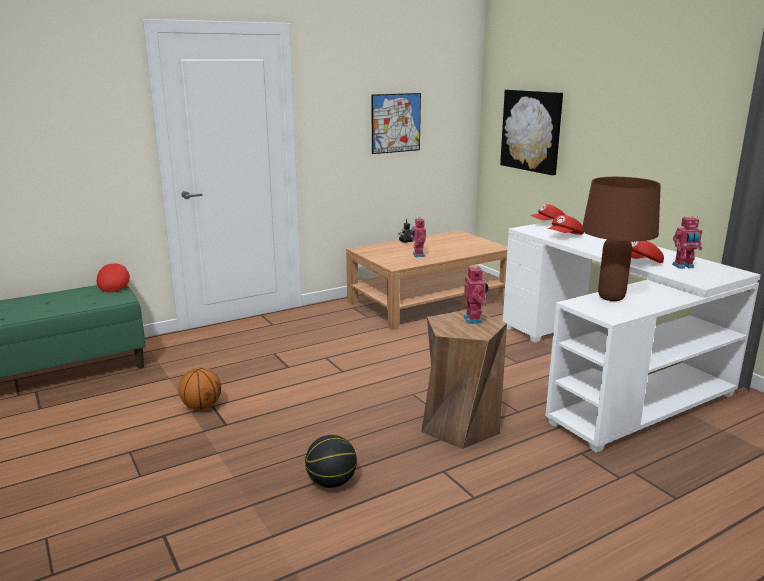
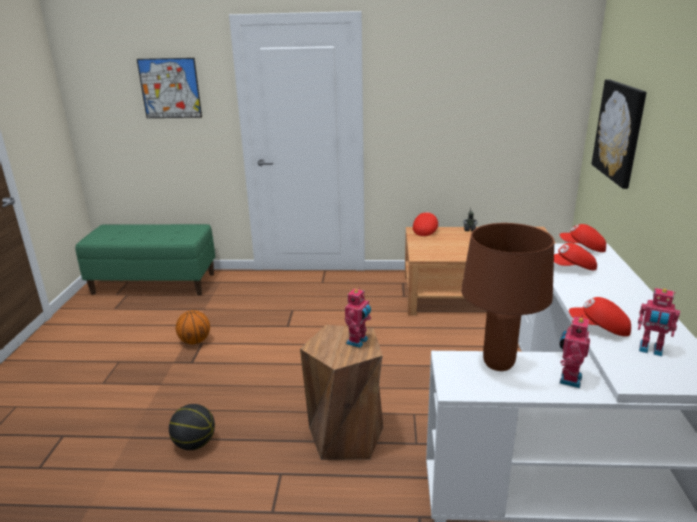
camera: 35 degrees right, 5 degrees up
(114, 286) = (198, 227): red cap -> red cap (425, 230)
(396, 123) = (476, 109): picture -> picture (170, 88)
(418, 255) = (458, 248): toy robot -> toy robot (568, 379)

